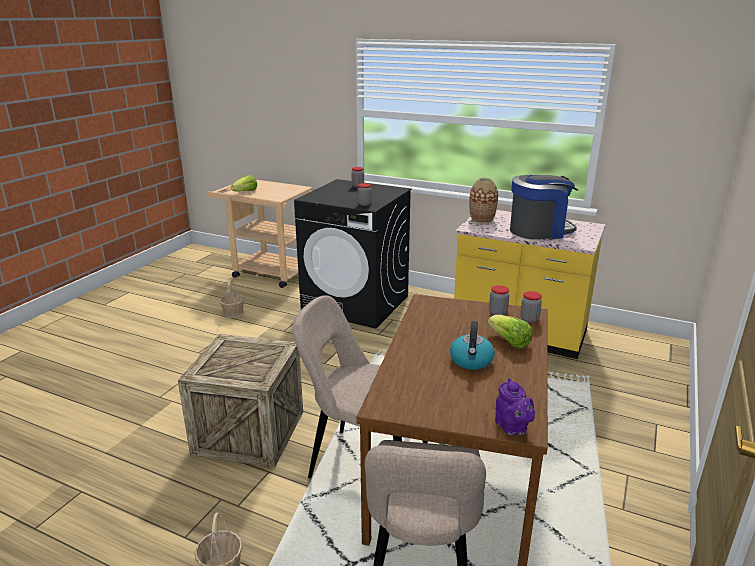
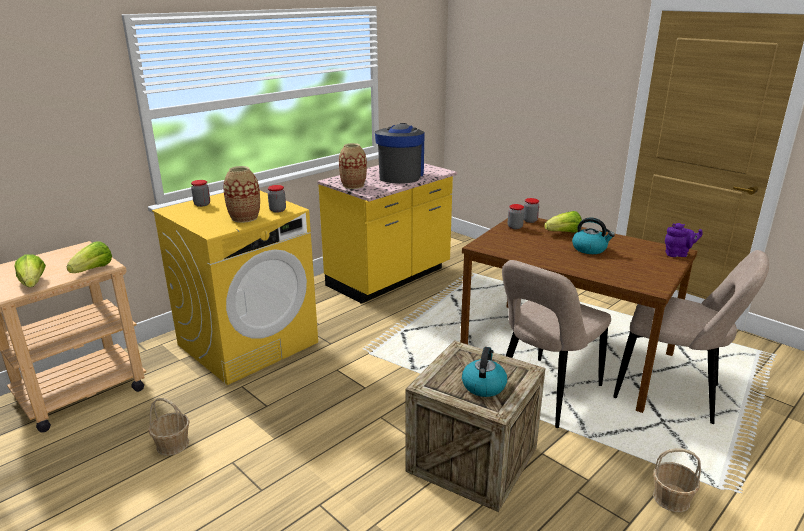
camera: 70 degrees left, 0 degrees up
(230, 364) = (483, 385): none -> kettle
(269, 197) = (93, 270): none -> lettuce
(340, 199) = (244, 218): none -> vase
(356, 303) = (248, 343): black washing machine -> yellow washing machine

